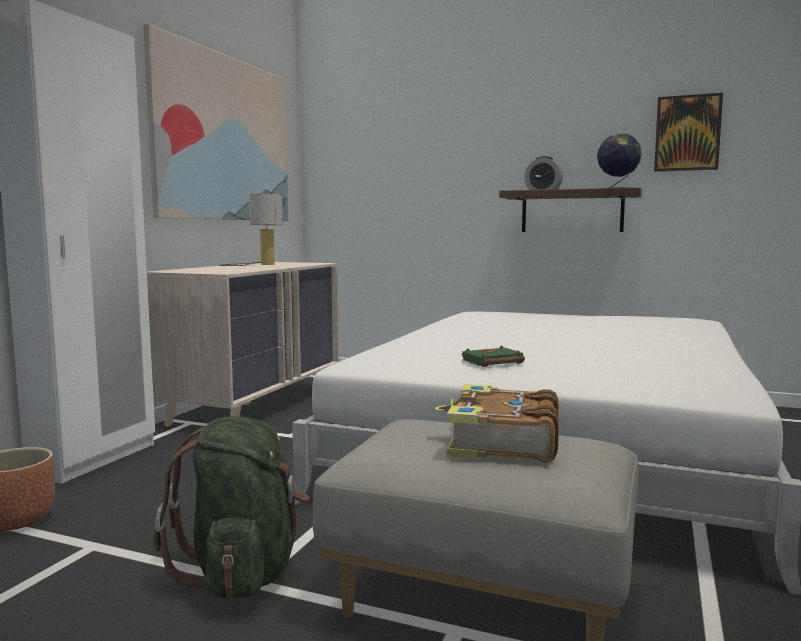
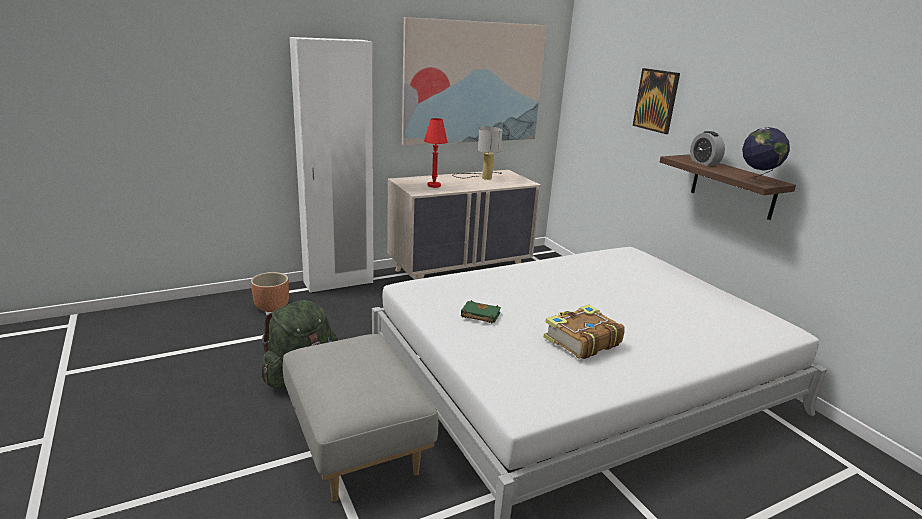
camera: 40 degrees right, 15 degrees up
(225, 269) = (434, 185): none -> red table lamp
(501, 443) = (363, 373): book -> book (581, 341)
(687, 133) = (854, 138): picture -> picture (656, 100)

